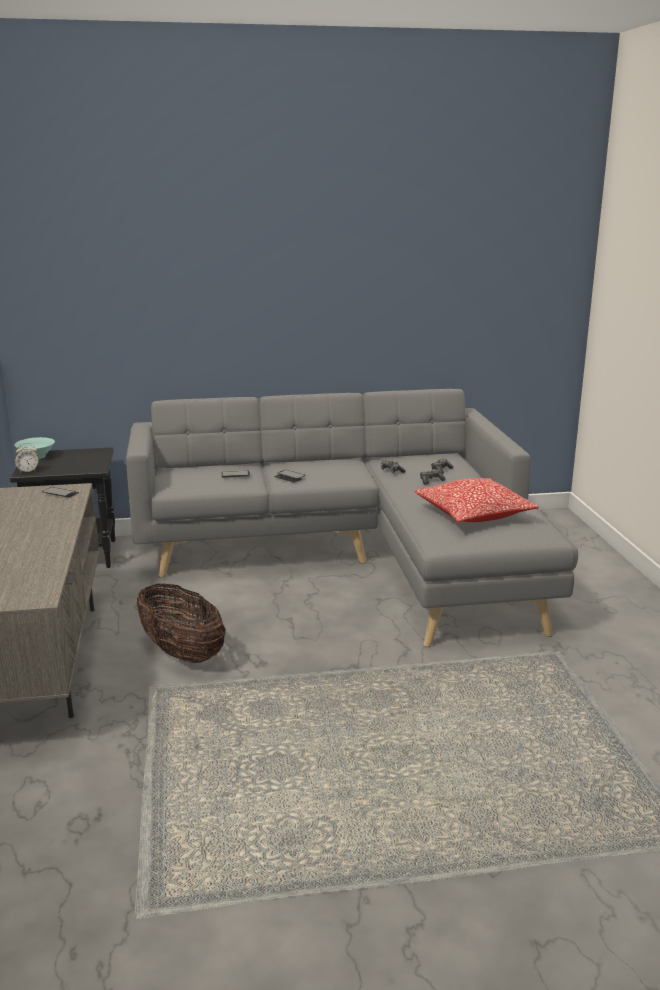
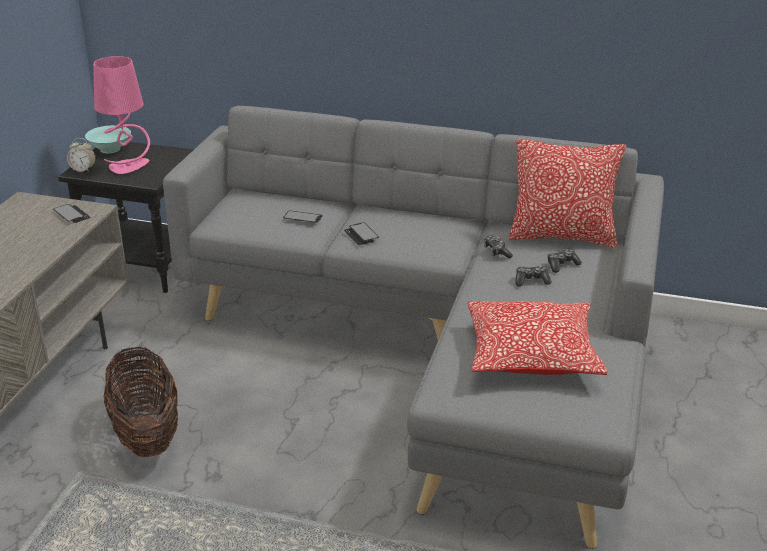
camera: 25 degrees right, 10 degrees up
(66, 464) = (129, 167): none -> pink table lamp
(424, 457) = (562, 236): none -> pillow

